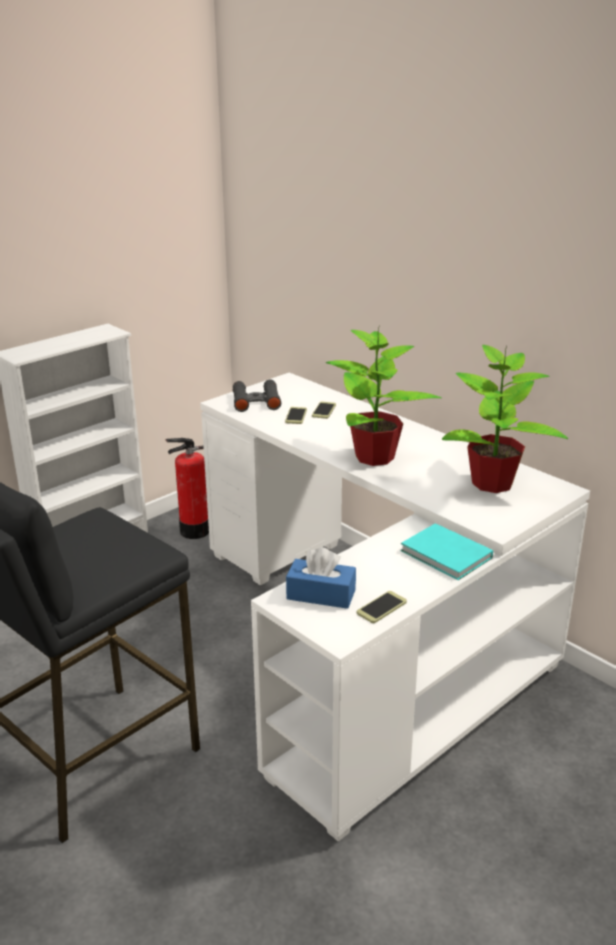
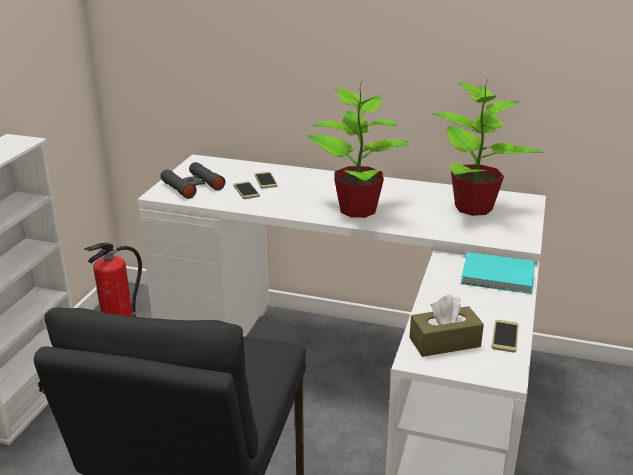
camera: 30 degrees left, 0 degrees up
(321, 594) = (444, 342): blue tissue box -> brown tissue box

